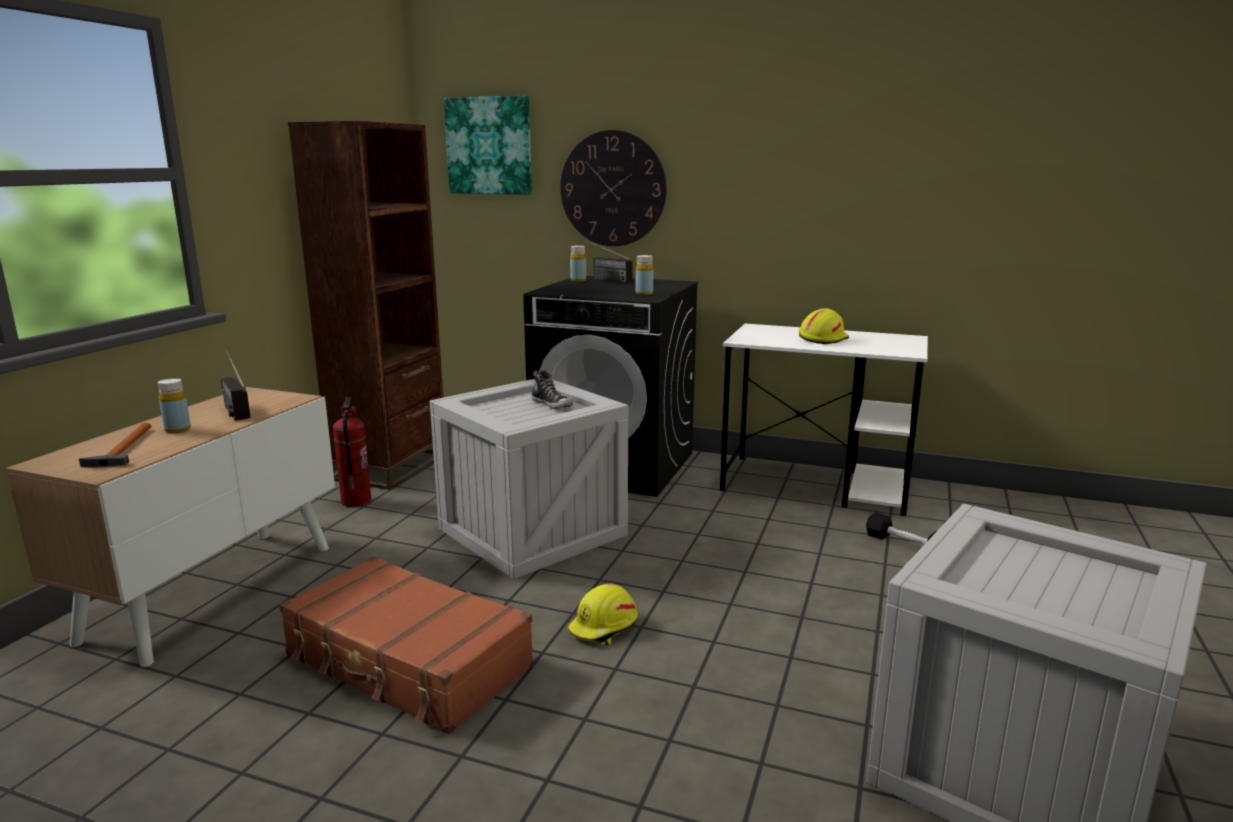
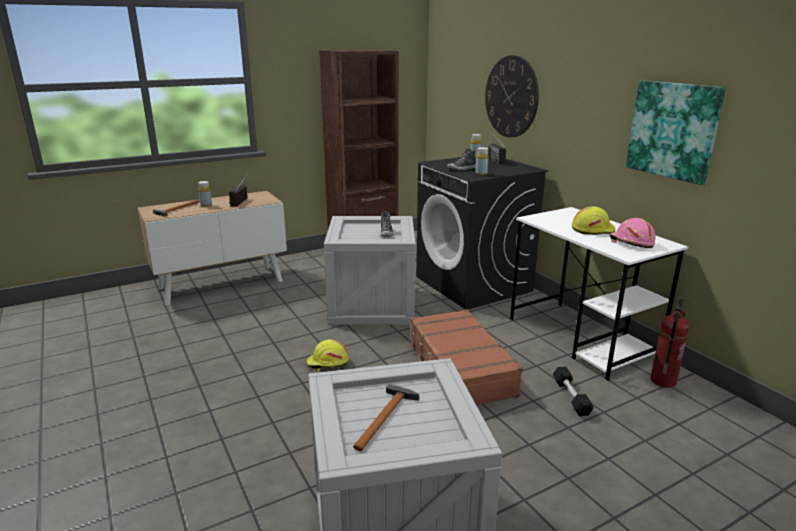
camera: 40 degrees right, 5 degrees up
(355, 501) = (323, 263): fire extinguisher -> fire extinguisher (662, 381)
(407, 662) = (236, 342): brown suitcase -> brown suitcase (459, 369)
(489, 146) = (457, 62): picture -> picture (673, 130)
(605, 292) = (462, 169): none -> shoe
(882, 342) = (630, 243): none -> pink hard hat
(1048, 588) = (385, 417): none -> hammer

